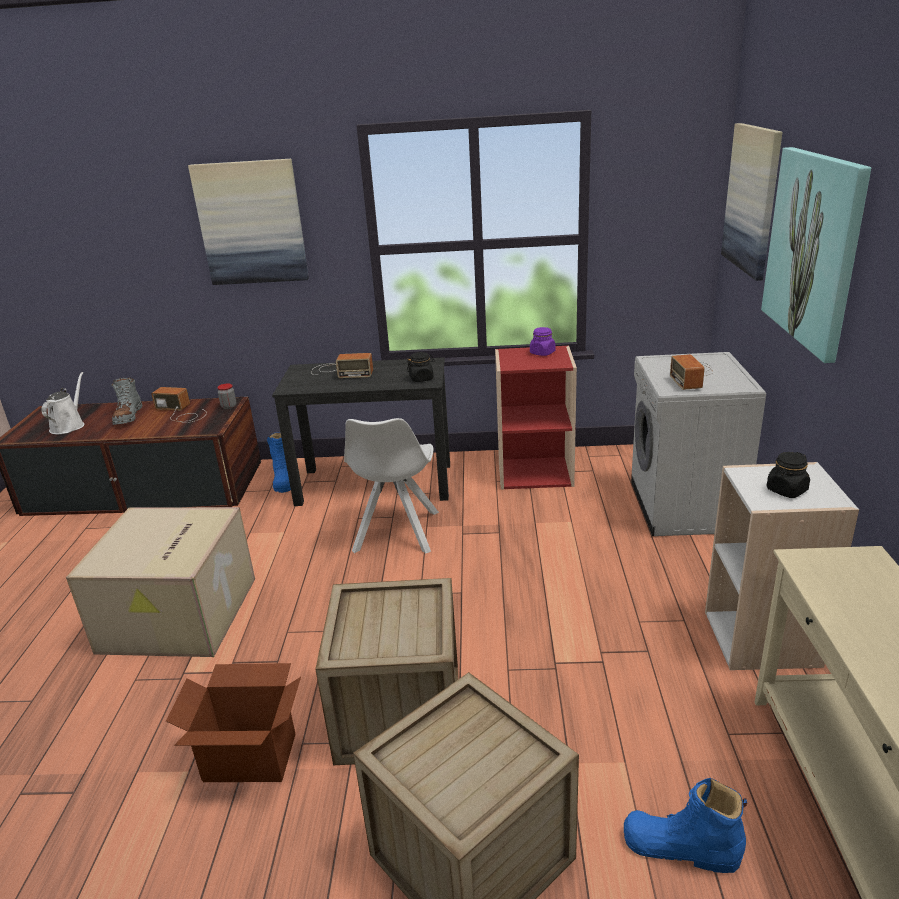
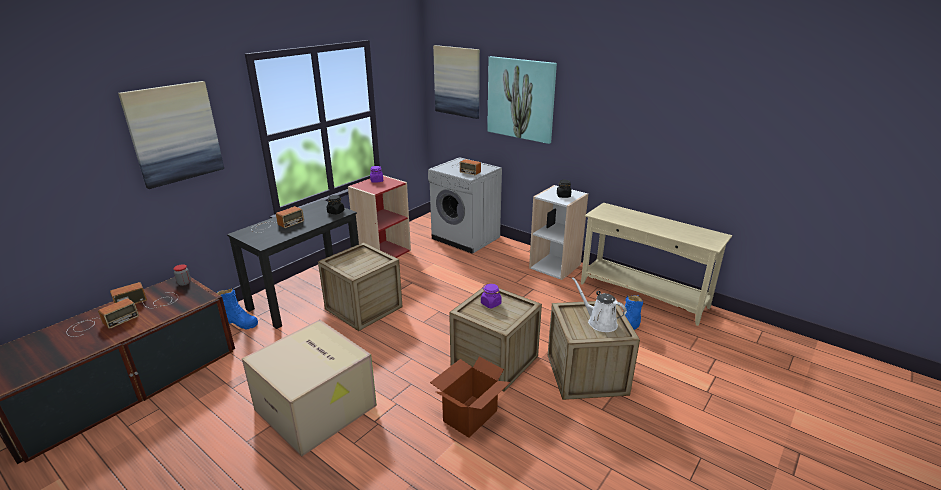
camera: 55 degrees left, 0 degrees up
(69, 425) = (48, 354): white watering can -> white watering can (599, 322)
(128, 416) = (100, 323): grey boot -> radio
(395, 533) = (363, 308): white chair -> crate
(399, 609) = (490, 303): none -> purple jar

